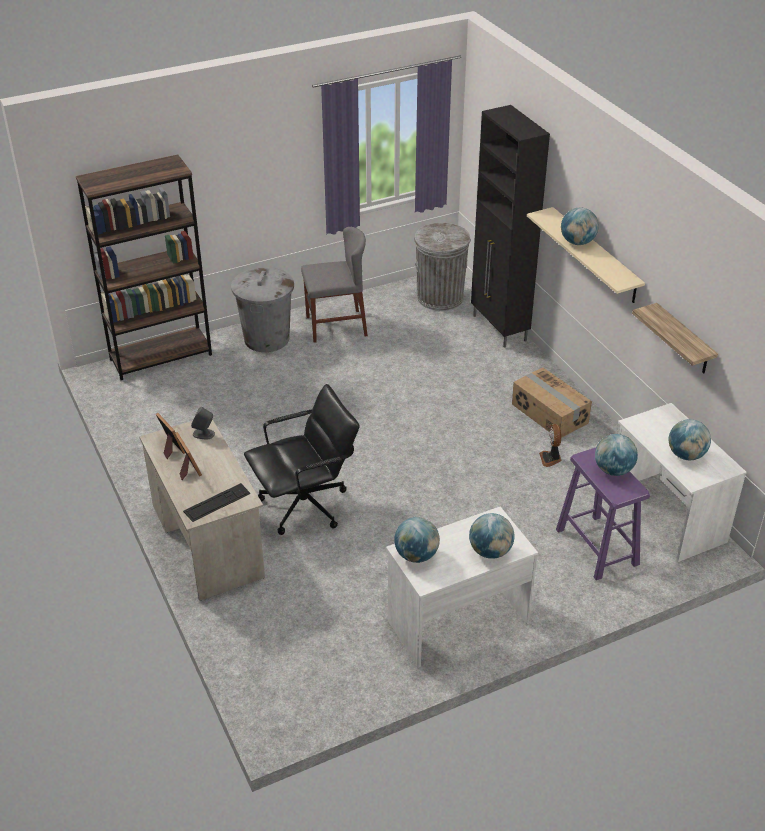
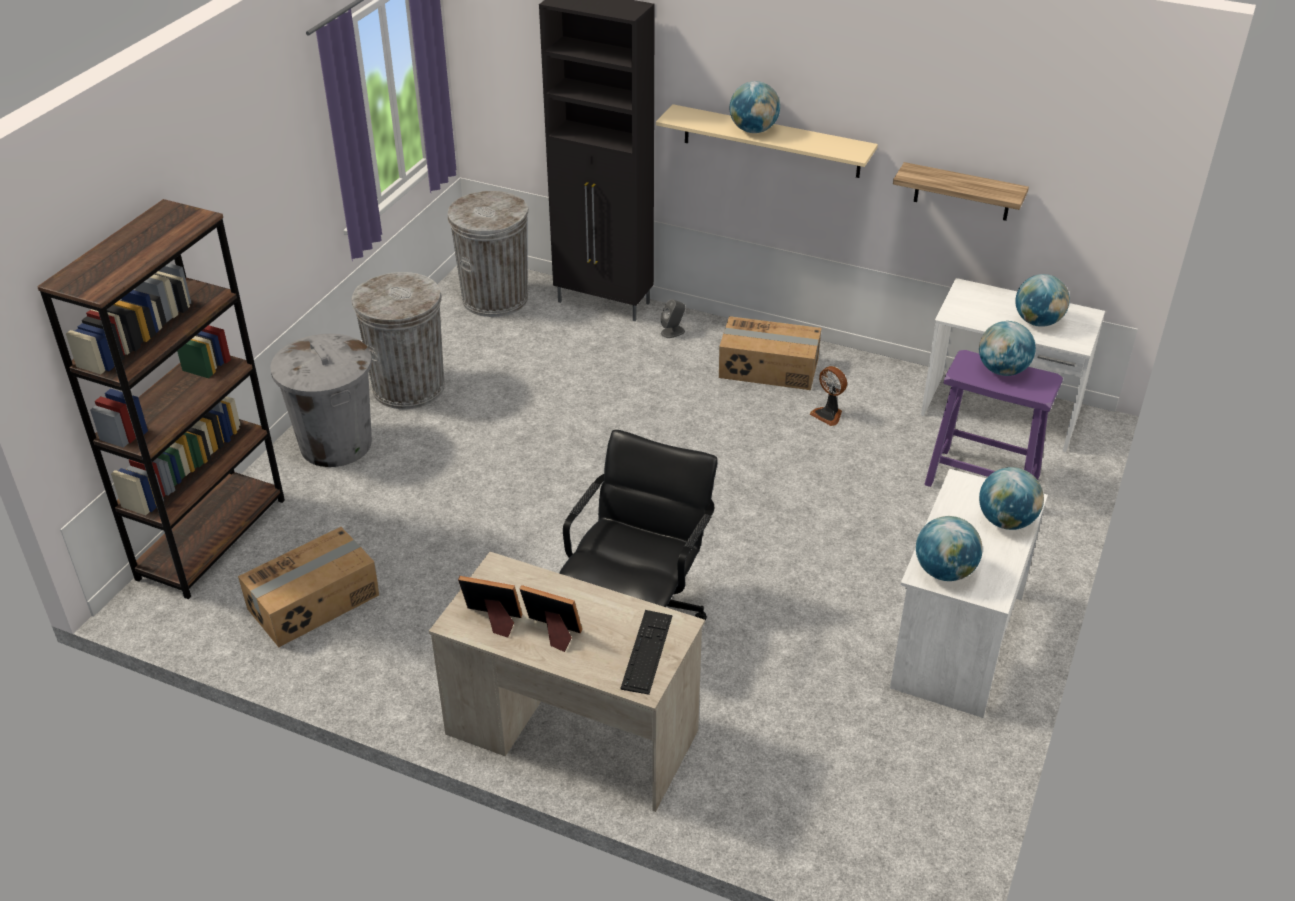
camera: 40 degrees left, 0 degrees up
(169, 412) = (314, 602): none -> cardboard box
(204, 434) = (514, 578): grey speaker -> grey speaker (673, 332)
(336, 326) = (409, 387): grey chair -> grey trash can

